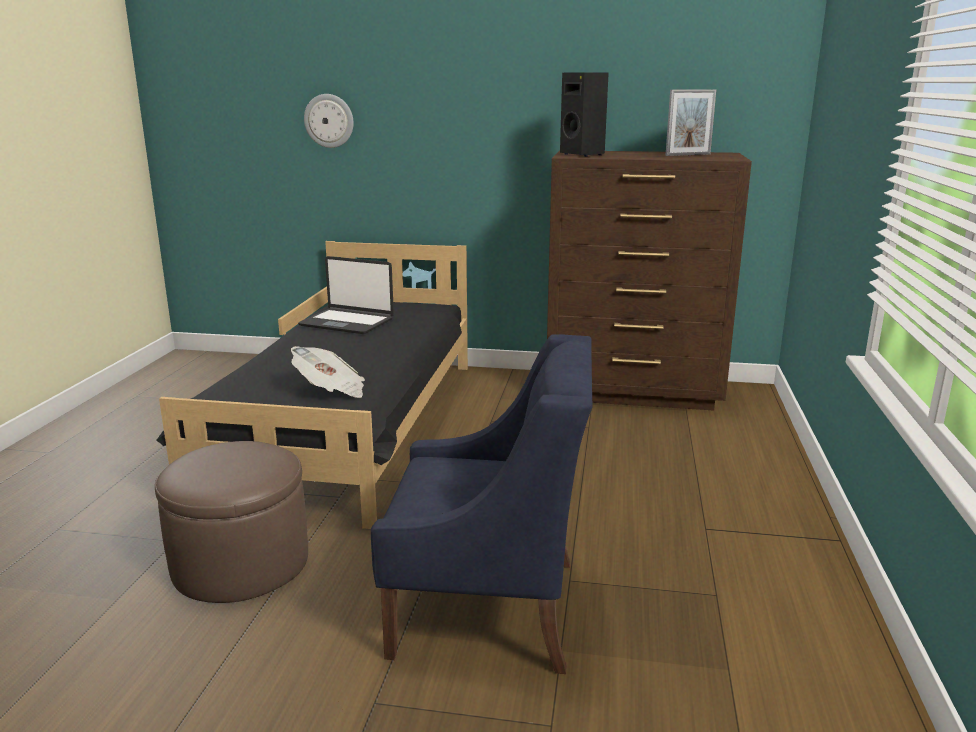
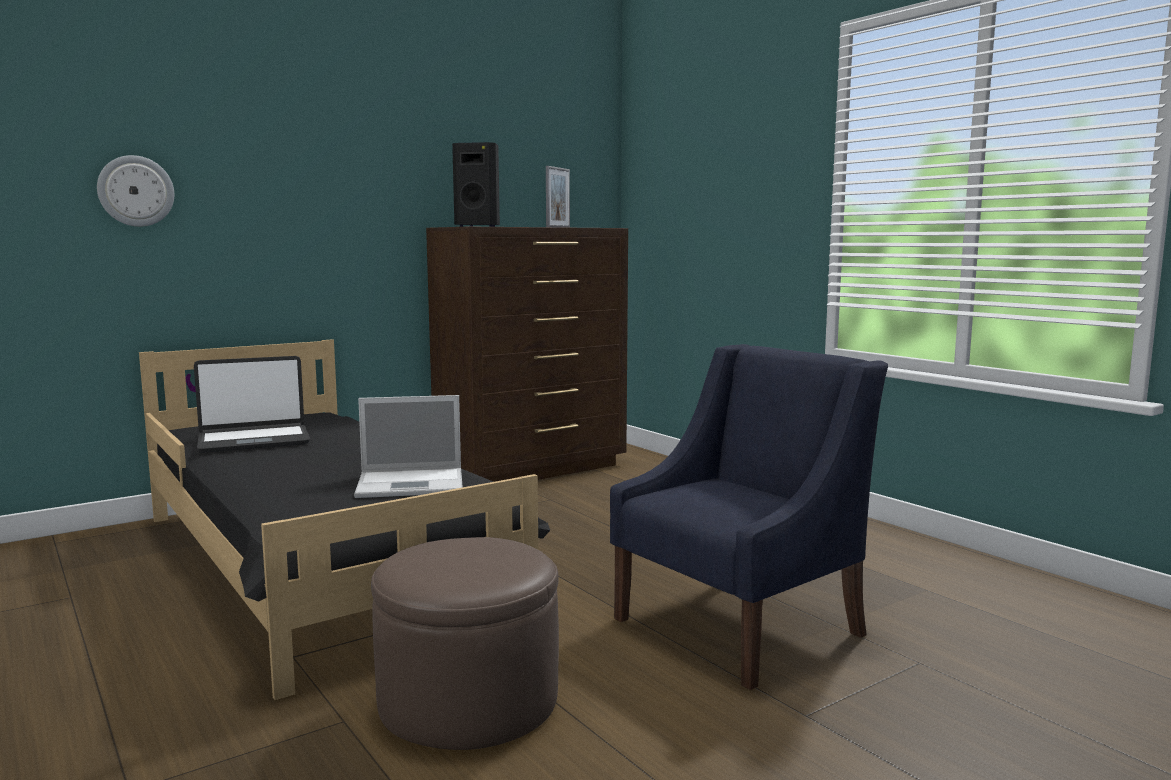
camera: 45 degrees left, 10 degrees down
(331, 390) = (413, 484): newspaper -> laptop

